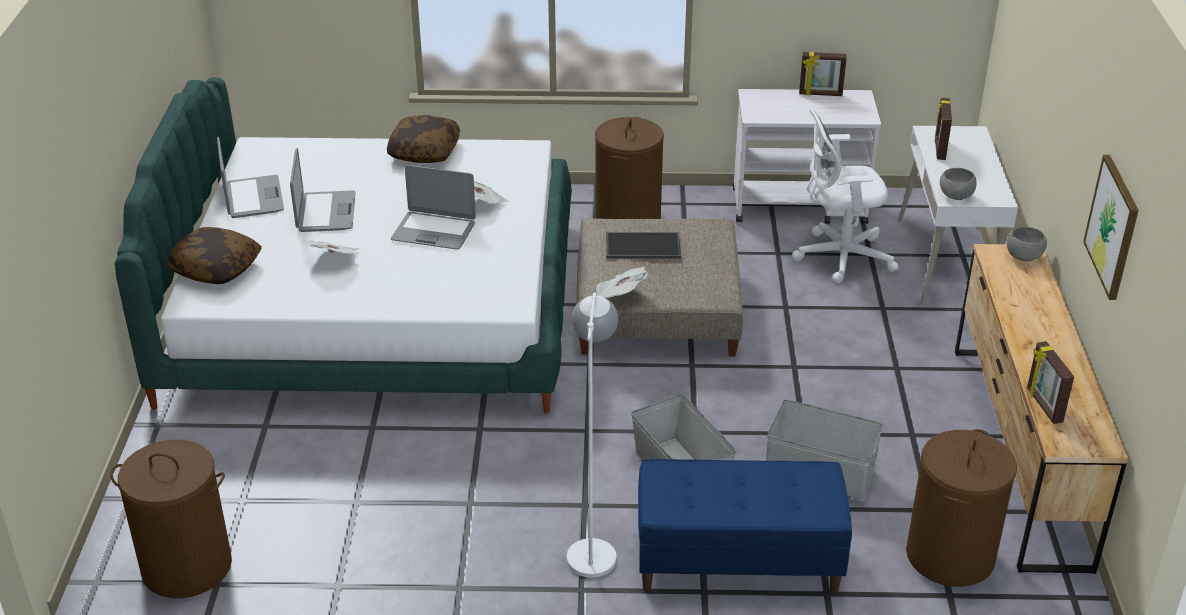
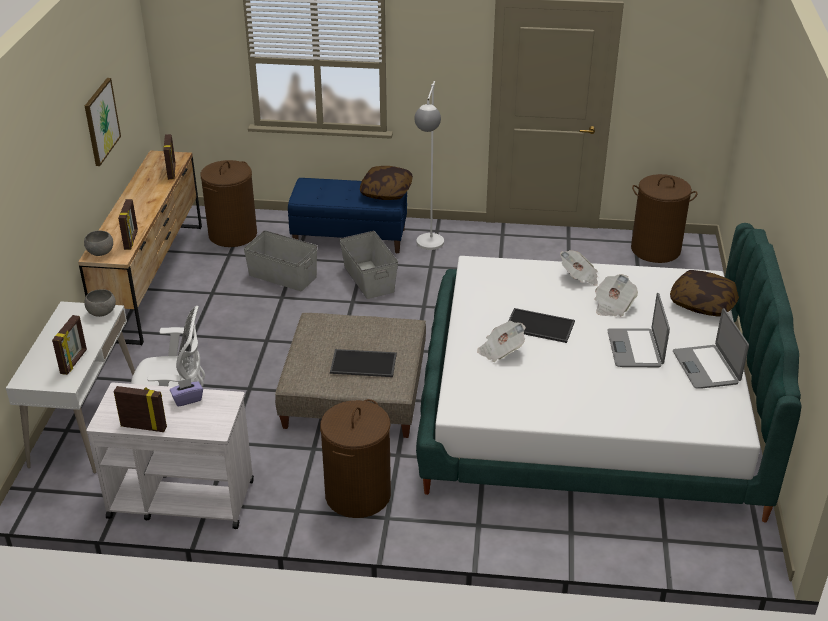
camera: 175 degrees left, 0 degrees up
(424, 152) = (561, 413): pillow -> pillow (386, 192)
(434, 231) = (538, 326): laptop -> tray
(619, 295) = (391, 324): newspaper -> newspaper (579, 277)
(794, 114) = (187, 399): none -> purple tissue box
(998, 277) = (131, 240): none -> picture frame

